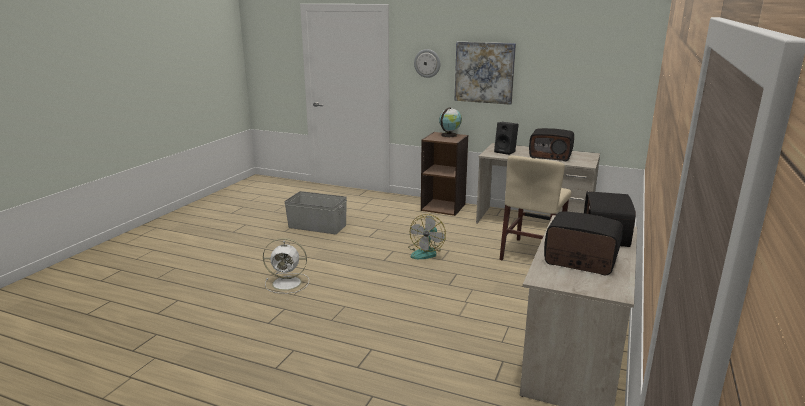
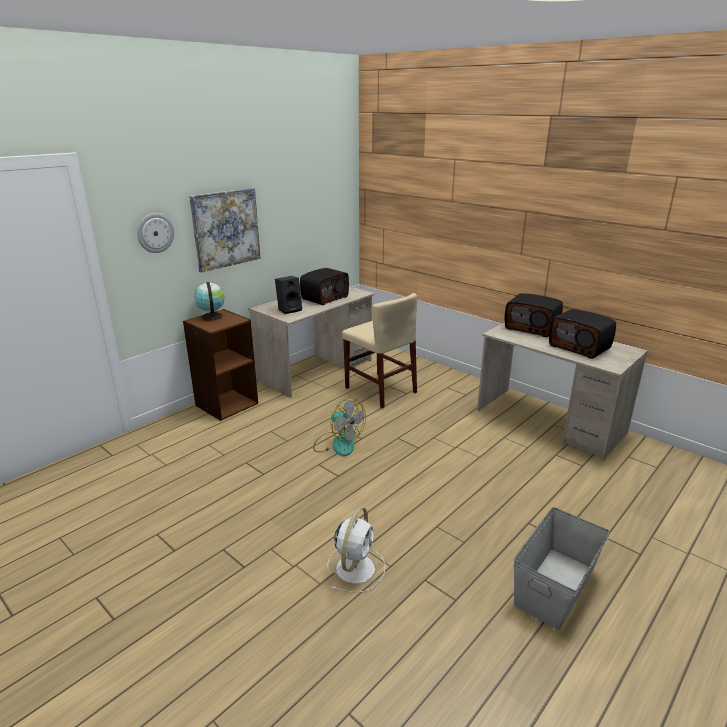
camera: 70 degrees left, 5 degrees up
(317, 226) = (188, 513): grey storage box -> grey storage box (556, 586)
(580, 261) = (580, 347): radio -> radio turned 90 degrees counterclockwise

